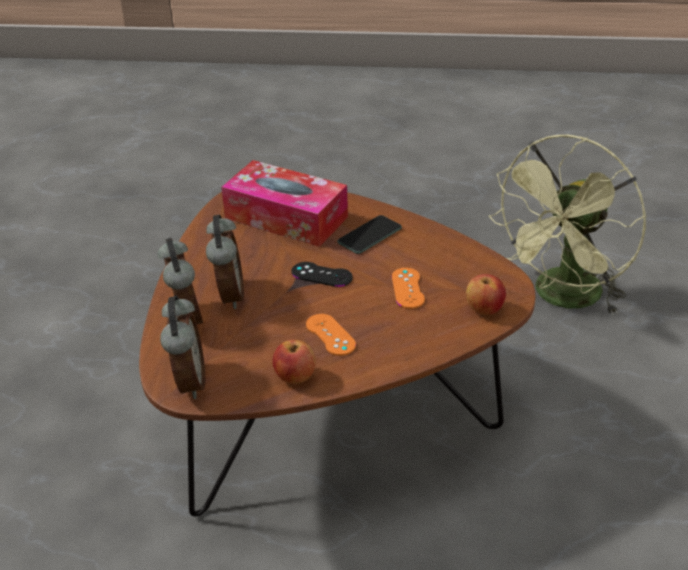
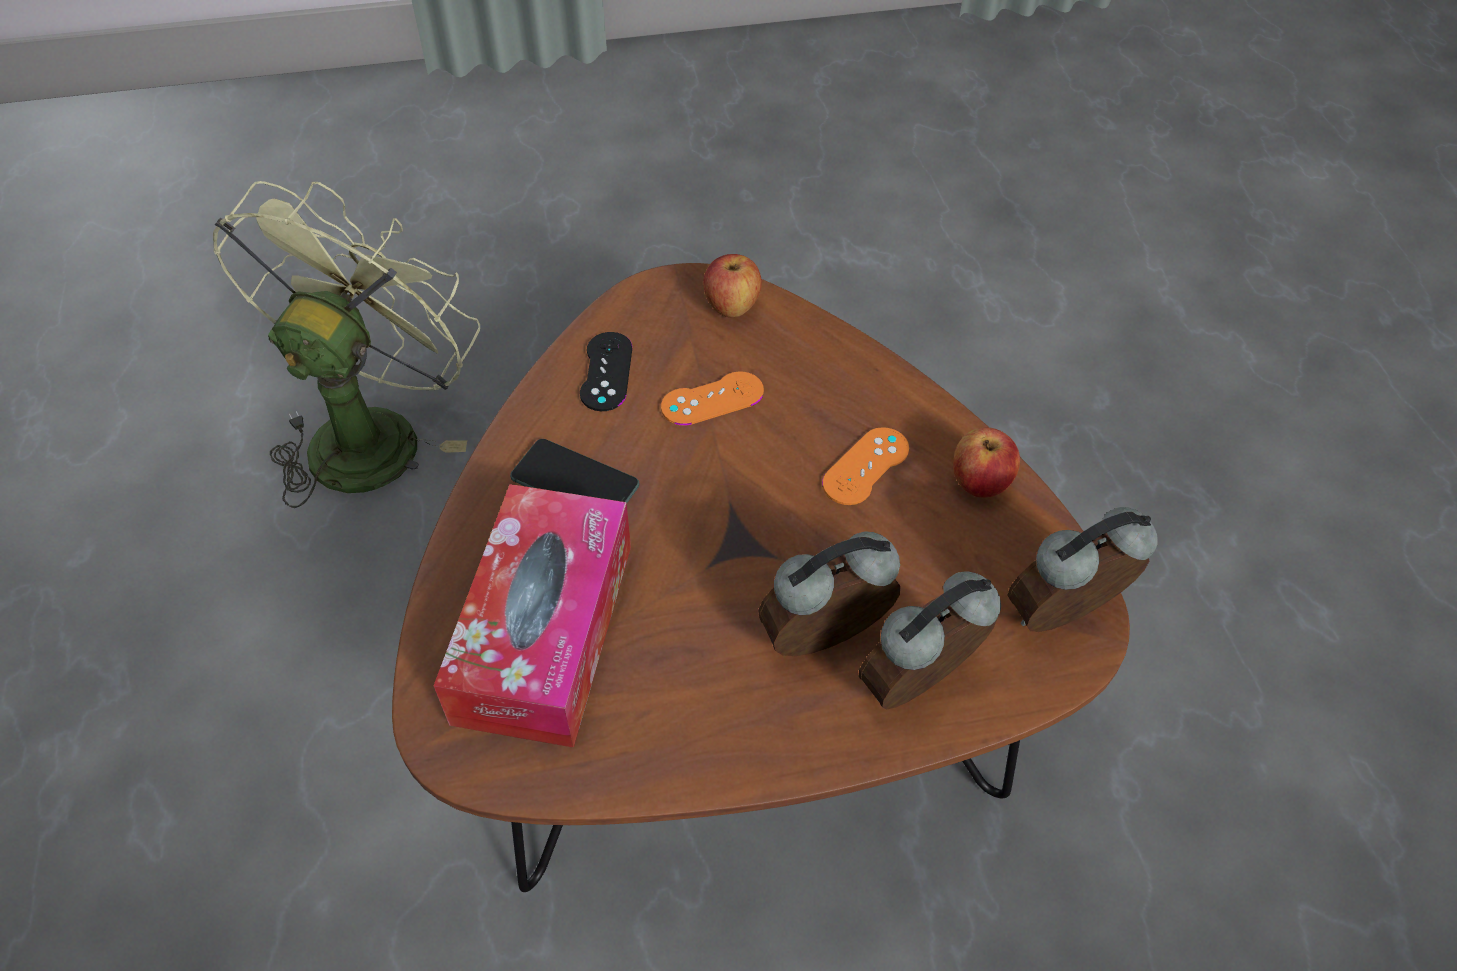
camera: 110 degrees left, 15 degrees up
(321, 275) = (715, 520): black game controller -> black game controller (606, 371)
(563, 299) = (373, 431): green fan -> green fan turned 90 degrees counterclockwise

